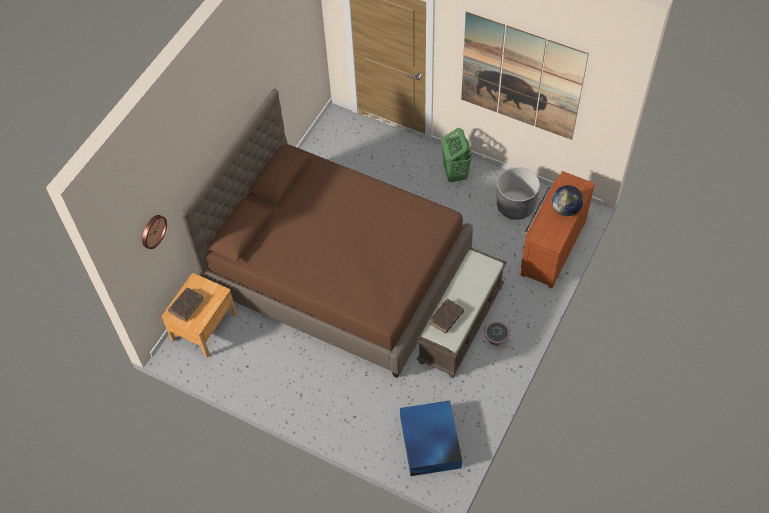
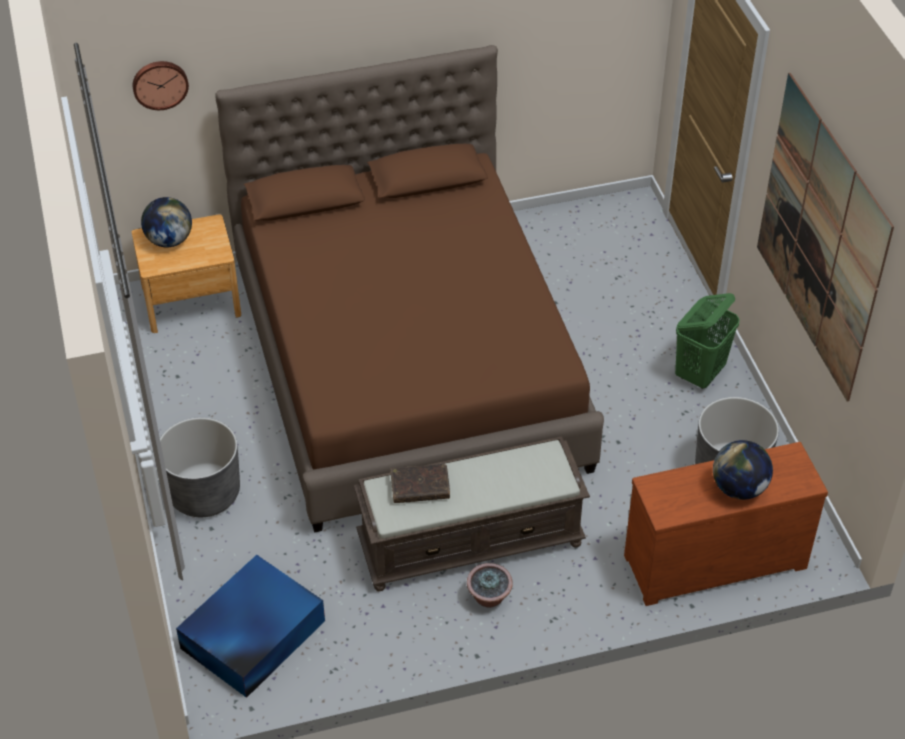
camera: 45 degrees right, 10 degrees down
(186, 306) = (169, 240): brown book -> globe
(331, 405) = (204, 493): none -> grey planter

